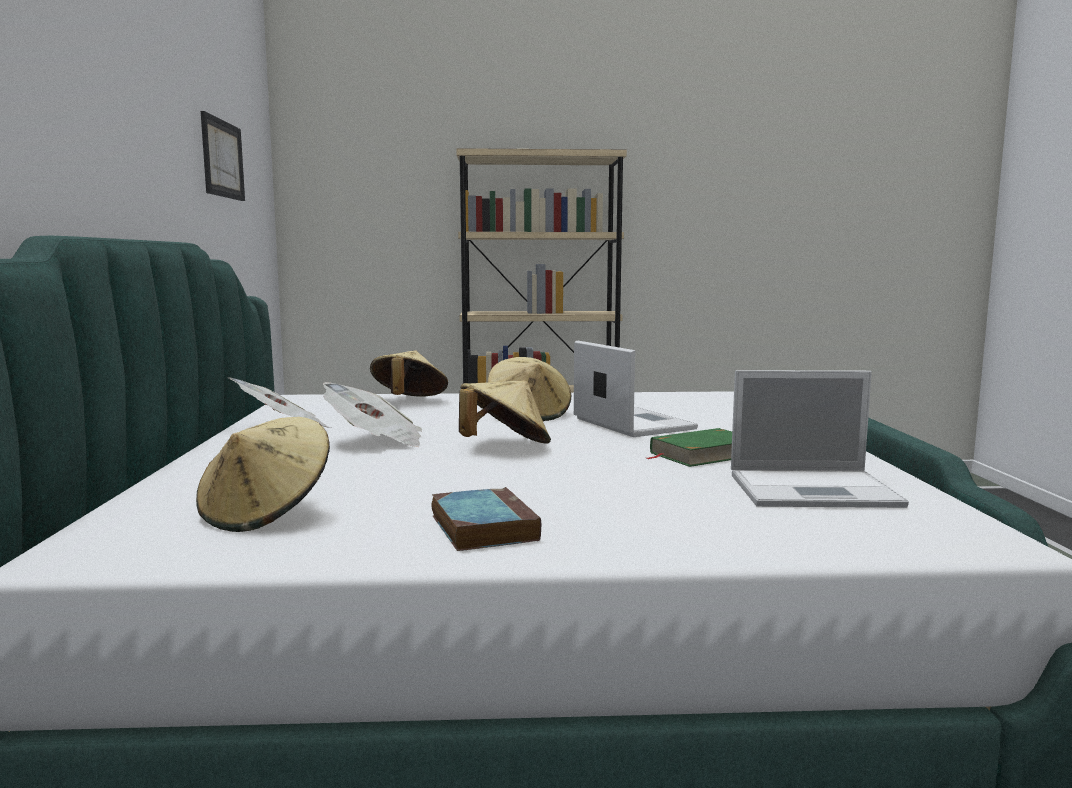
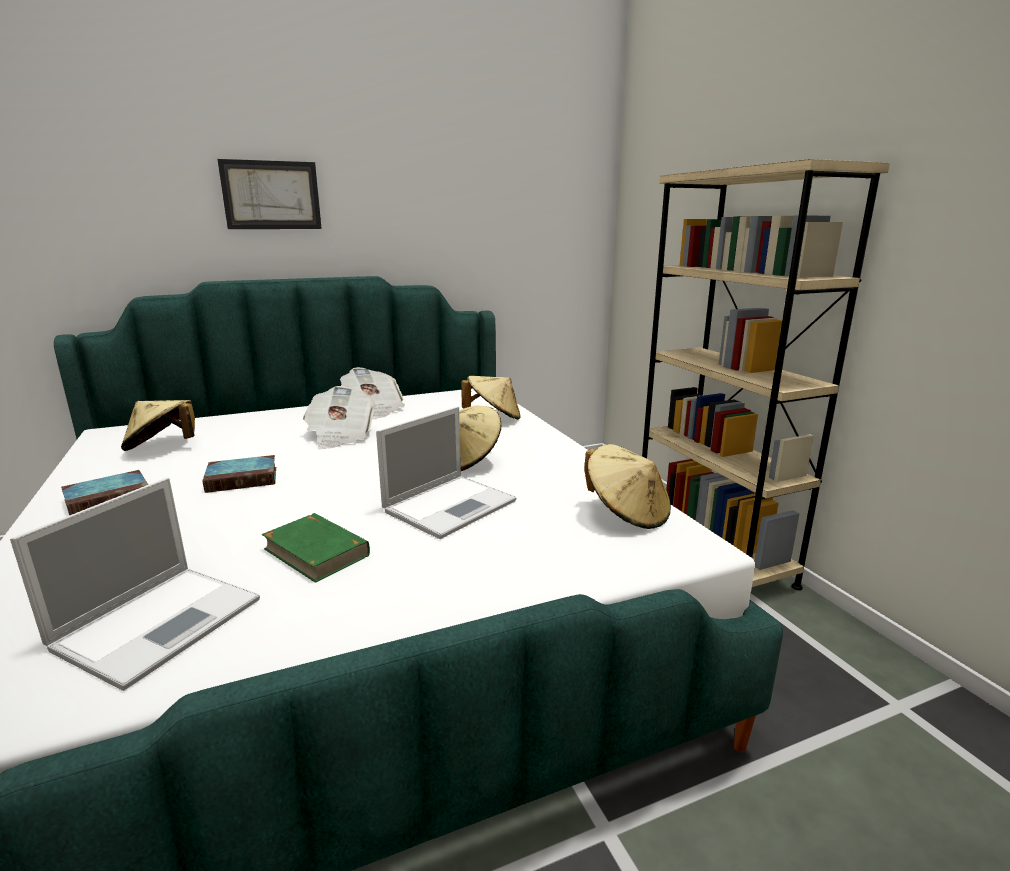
camera: 70 degrees right, 10 degrees up
(222, 159) = (494, 205): picture -> picture (271, 195)
(484, 474) = (244, 479): none -> book
(504, 446) = (333, 471): beige hat -> beige hat (626, 513)
(816, 490) = (161, 621): laptop -> laptop turned 135 degrees counterclockwise

